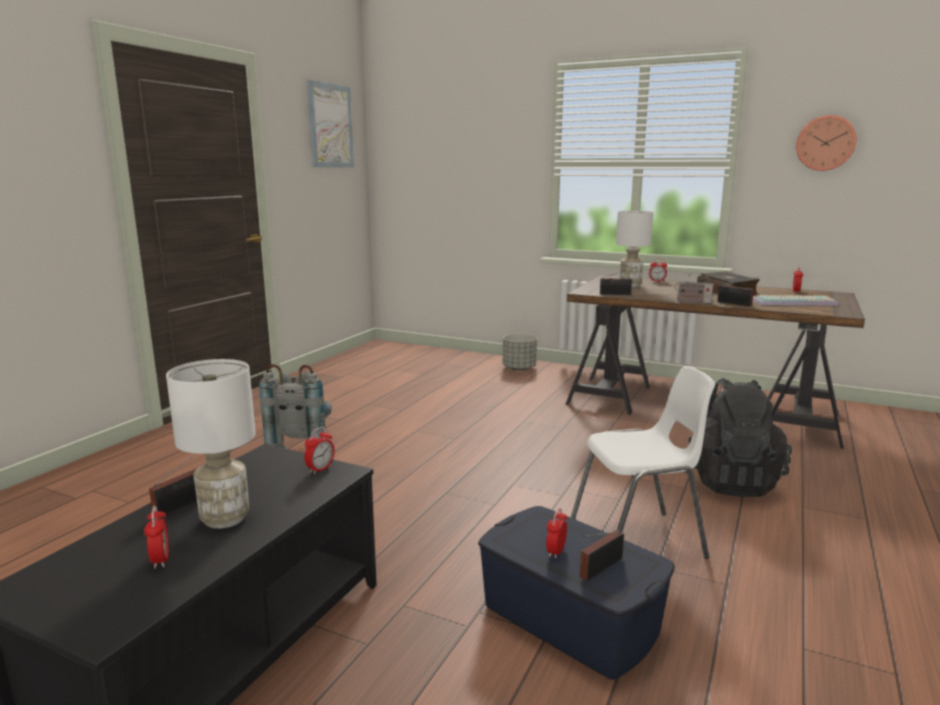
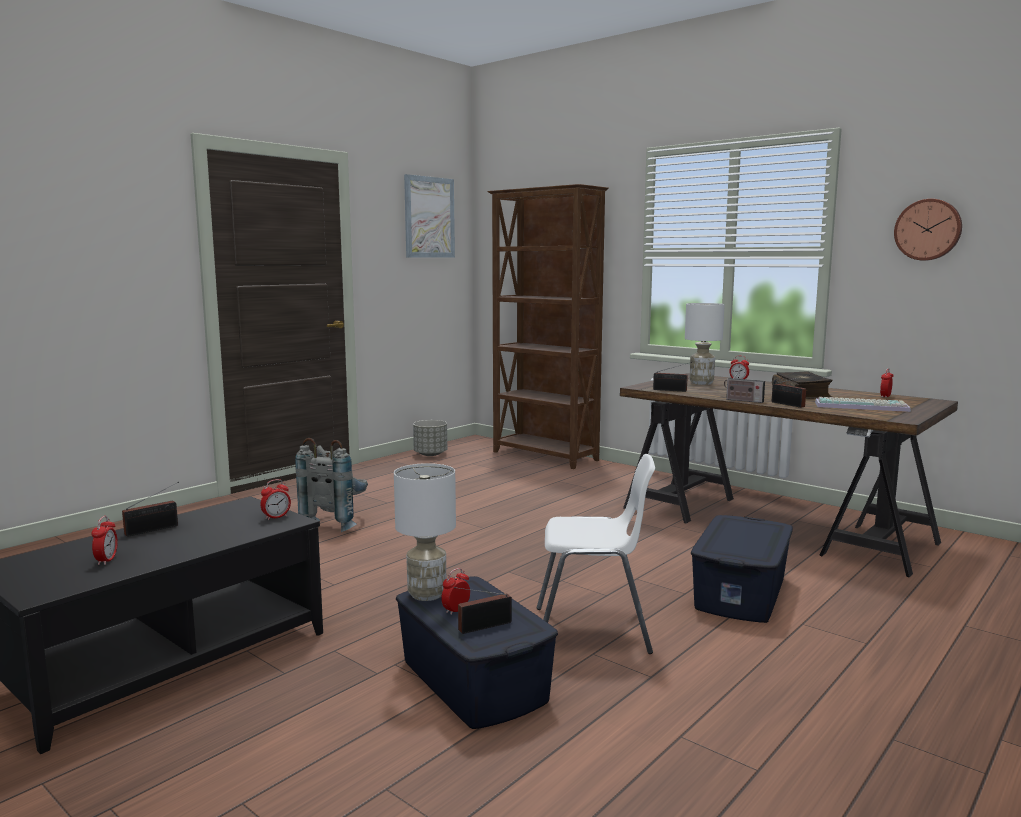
camera: 15 degrees right, 5 degrees down
(226, 518) = (174, 541): white table lamp -> white table lamp (427, 594)
(457, 357) = (545, 456): none -> brown bookcase
(519, 368) = (602, 471): grey planter -> grey planter (430, 454)
(730, 481) = (741, 593): black backpack -> blue storage box

